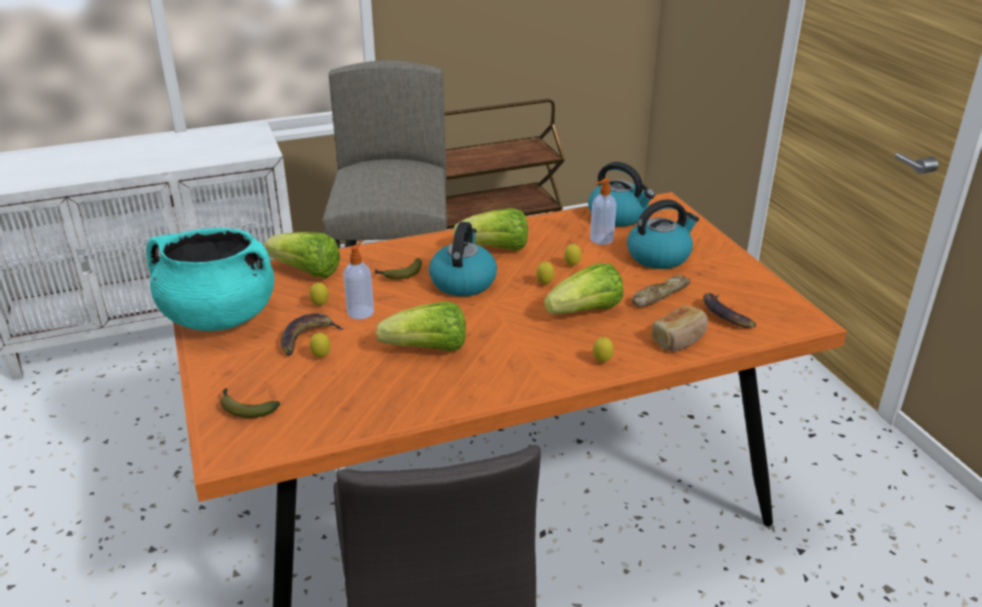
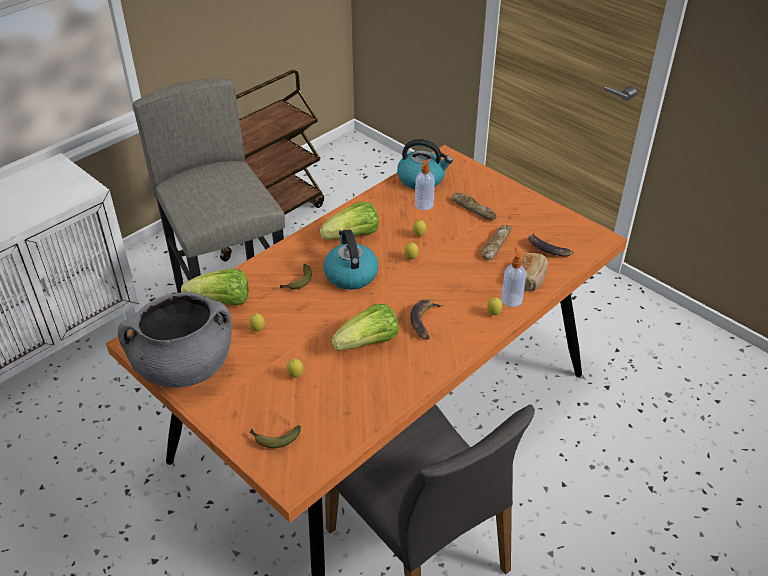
camera: 25 degrees left, 10 degrees up
(218, 317) = (184, 367): turquoise cooking pot -> grey cooking pot
(307, 338) = (271, 363): banana -> banana (424, 321)
(361, 311) = (294, 326): soap dispenser -> soap dispenser (511, 299)
(586, 311) = (456, 274): lettuce -> none
(659, 256) = (473, 209): kettle -> bread

